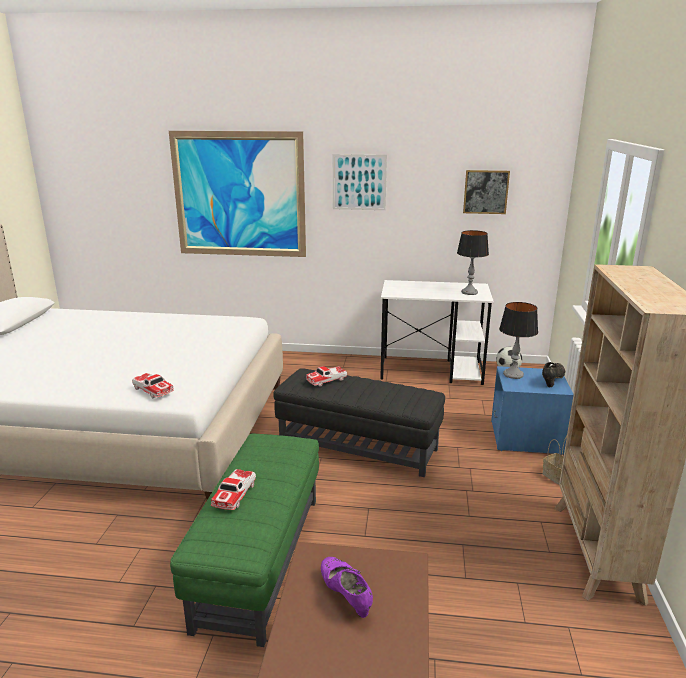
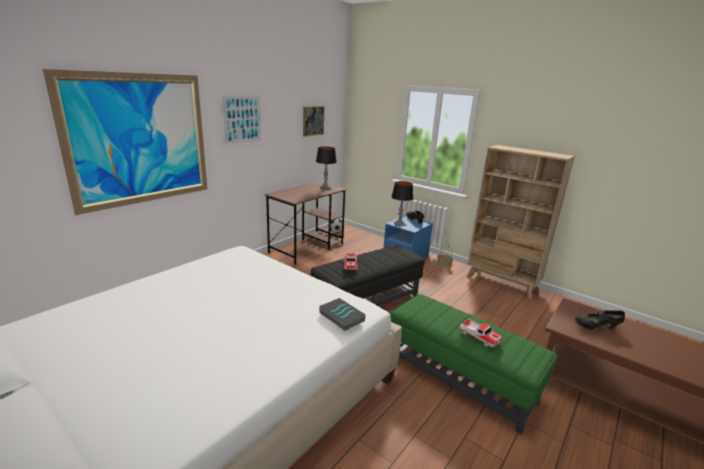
camera: 60 degrees left, 0 degrees up
(153, 390) = (340, 317): toy car -> book
(346, 596) = (596, 327): purple shoe -> black shoe
(432, 370) = (307, 248): white desk -> brown desk

